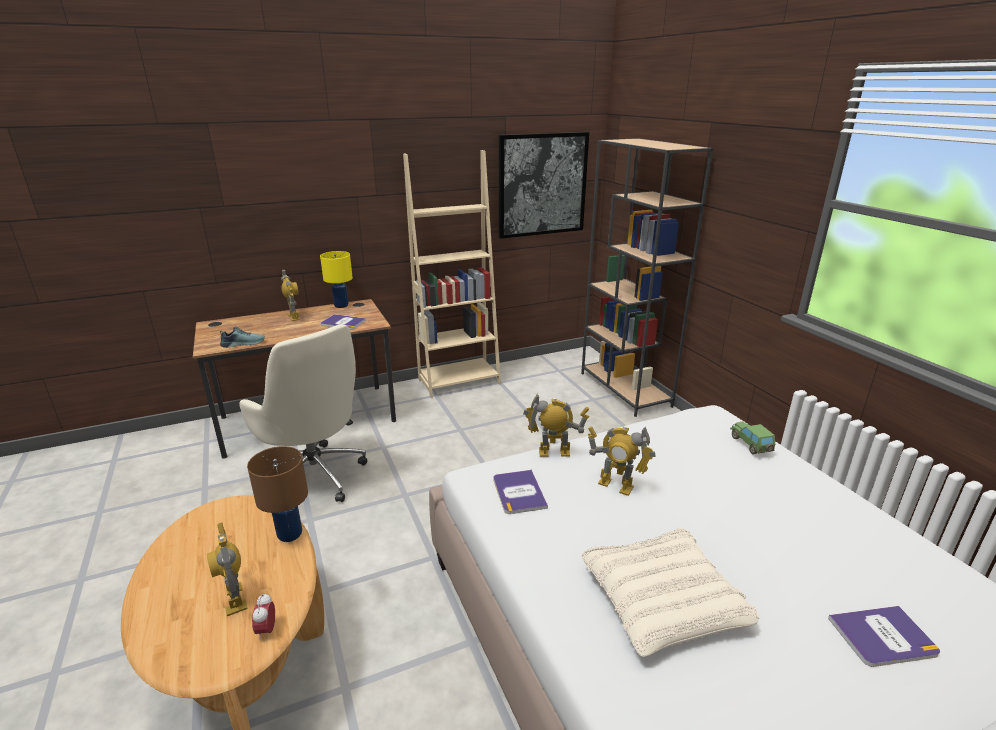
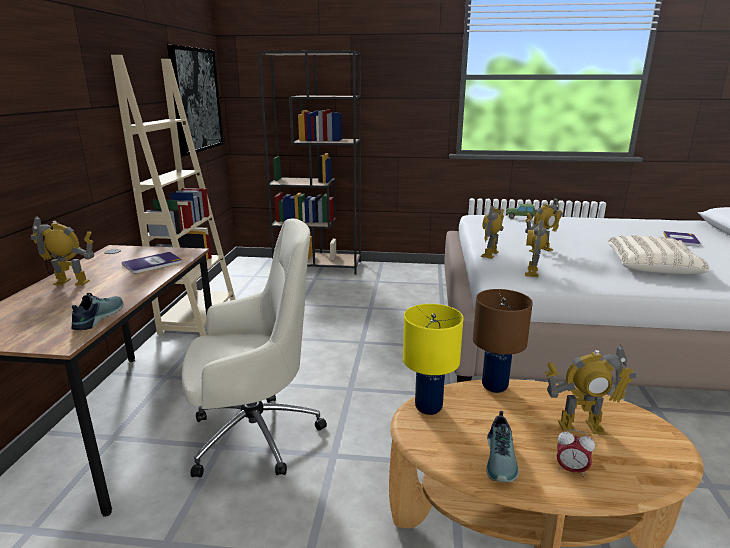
camera: 60 degrees left, 5 degrees down
(180, 559) = (502, 459): none -> shoe
(267, 630) = (627, 413): alarm clock -> alarm clock (571, 470)
(342, 306) = (97, 258): yellow table lamp -> yellow table lamp (428, 407)
(519, 492) = (532, 272): book -> toy robot

